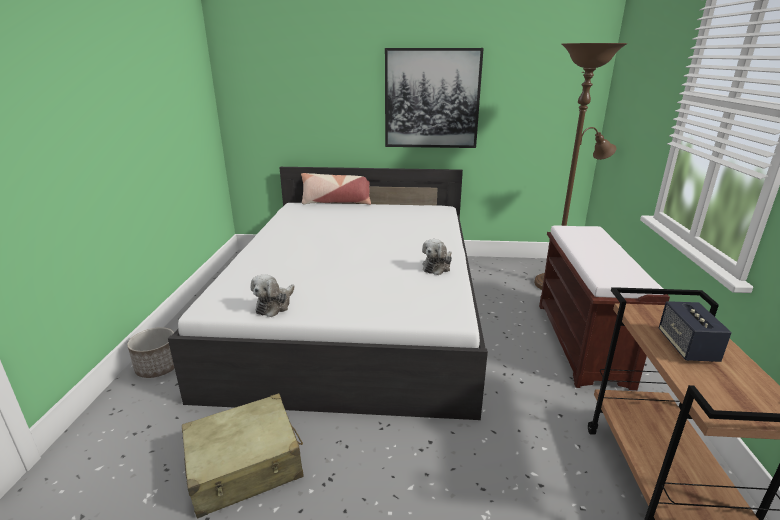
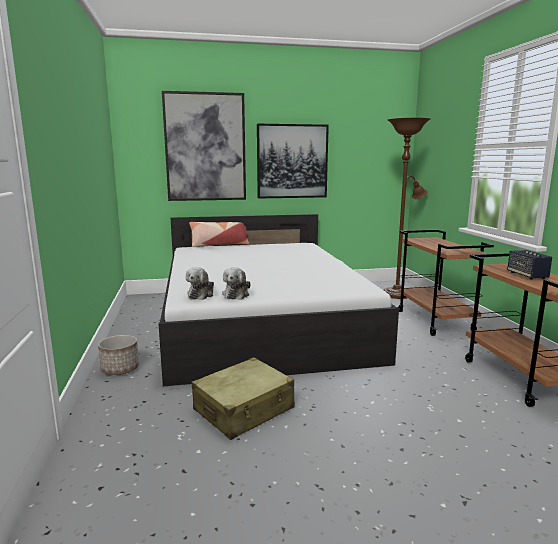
camera: 15 degrees left, 10 degrees down
(320, 80) = (205, 147): none -> picture
(437, 267) = (334, 270): plush toy -> plush toy (201, 294)
(582, 343) = (435, 321): brown bench -> brown cart

